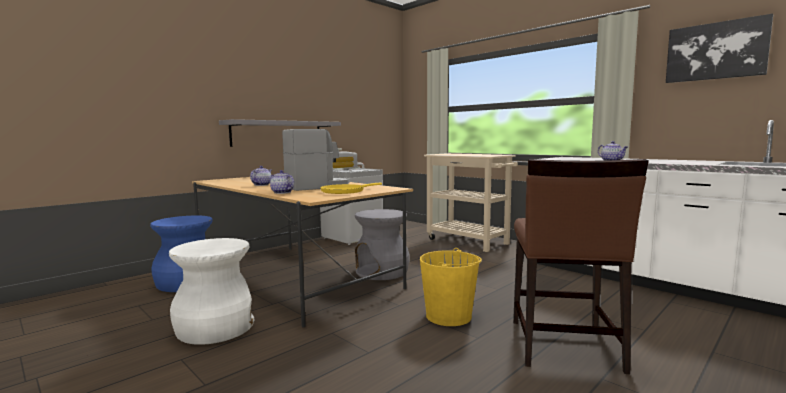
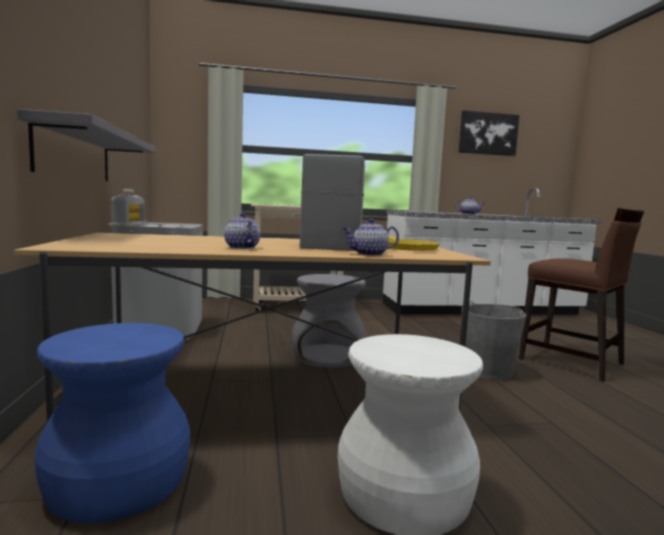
camera: 55 degrees left, 0 degrees up
(449, 316) = (488, 371): yellow bucket -> grey bucket

